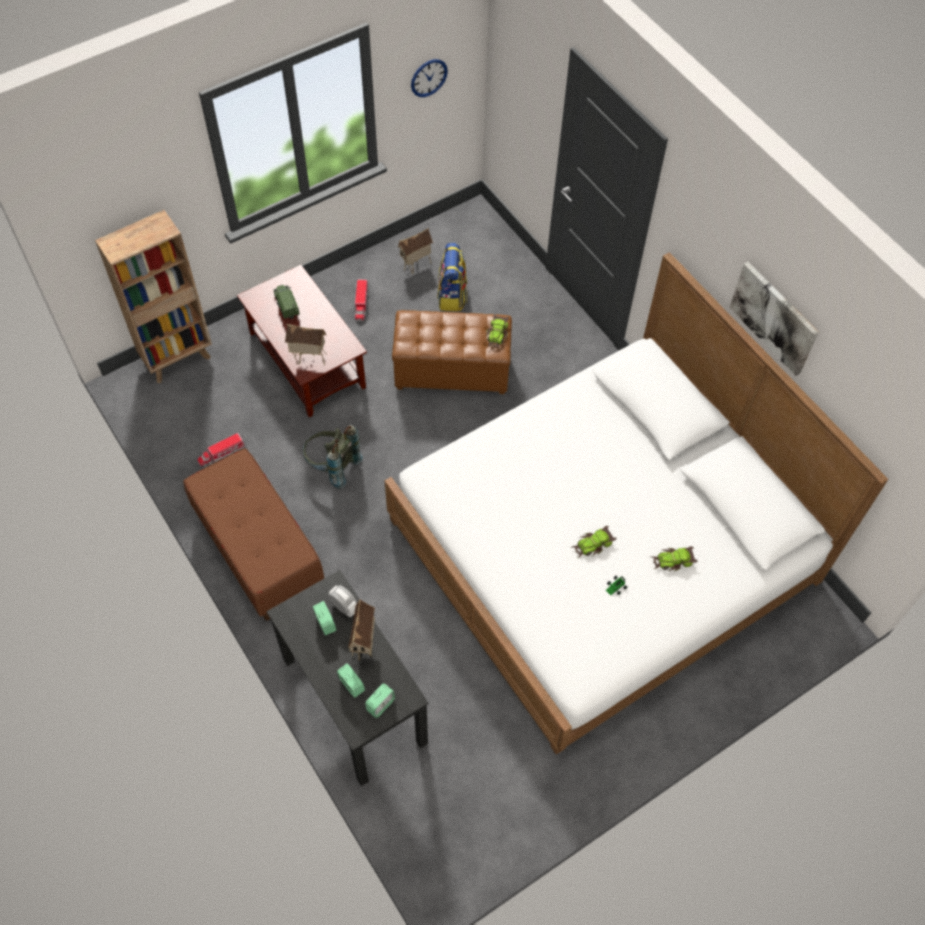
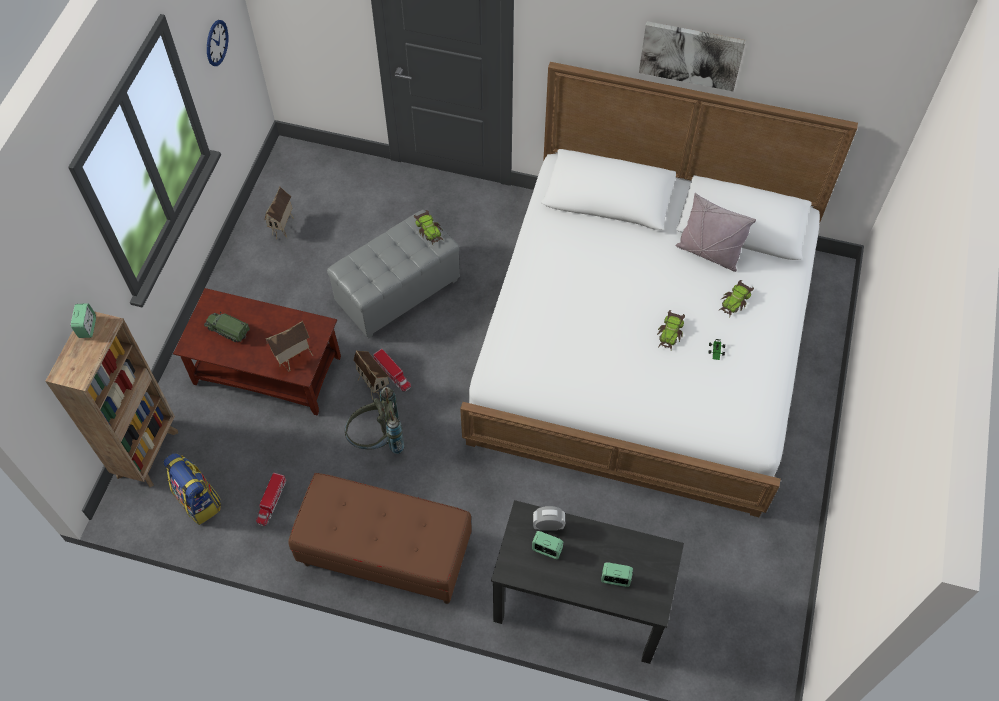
camera: 40 degrees left, 0 degrees up
(361, 304) = (267, 291): toy truck -> toy truck (392, 373)
(364, 644) = (593, 540): toy house -> toy house (374, 387)
(380, 705) = (652, 575): alarm clock -> alarm clock (87, 327)
(452, 296) = (338, 233): backpack -> backpack (199, 501)
(452, 371) = (397, 292): brown ottoman -> grey ottoman
(691, 507) = (708, 253): none -> purple pillow

